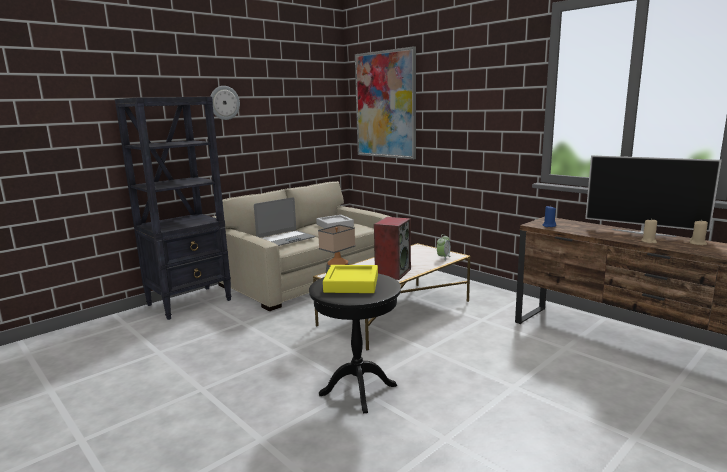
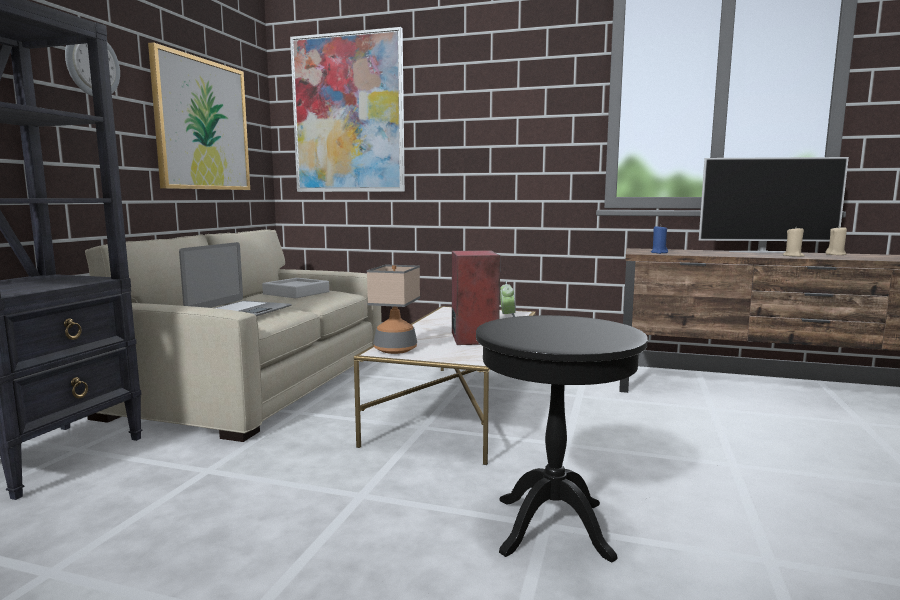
camera: 30 degrees left, 5 degrees down
(293, 121) = (202, 125): none -> picture
(351, 284) = (547, 329): yellow tray -> none

